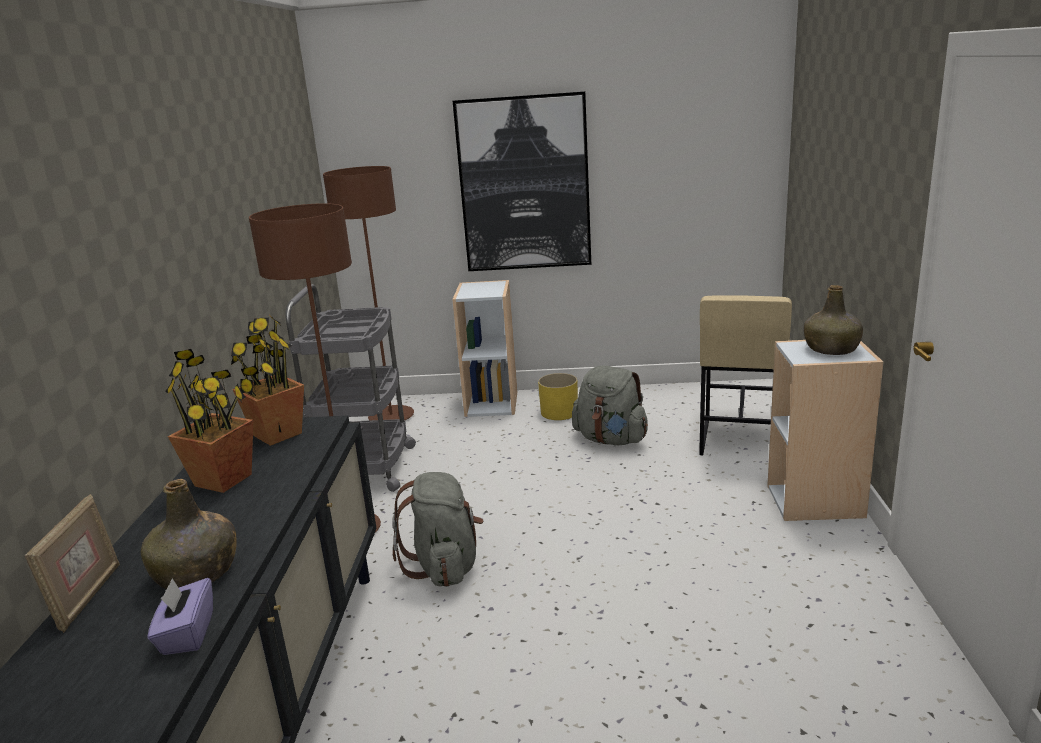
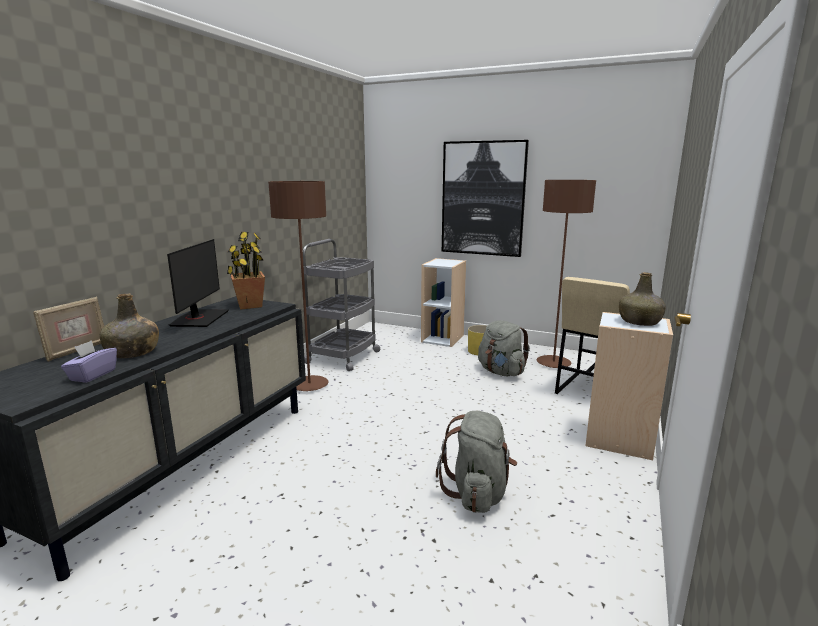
camera: 20 degrees right, 5 degrees down
(223, 479) = (199, 318): potted plant -> monitor
(391, 417) = (379, 334): brown floor lamp -> brown floor lamp (553, 363)
(445, 566) = (343, 416): grey backpack -> grey backpack (477, 493)

